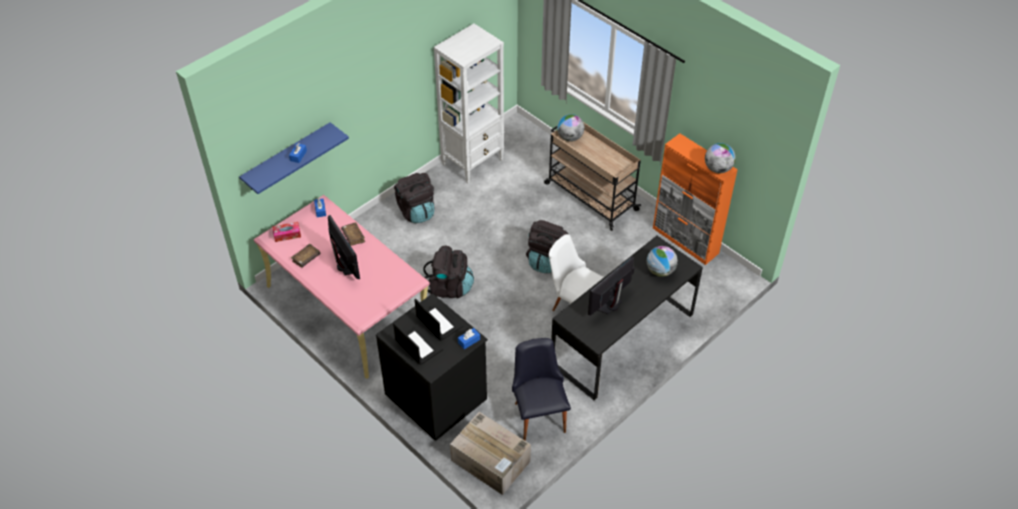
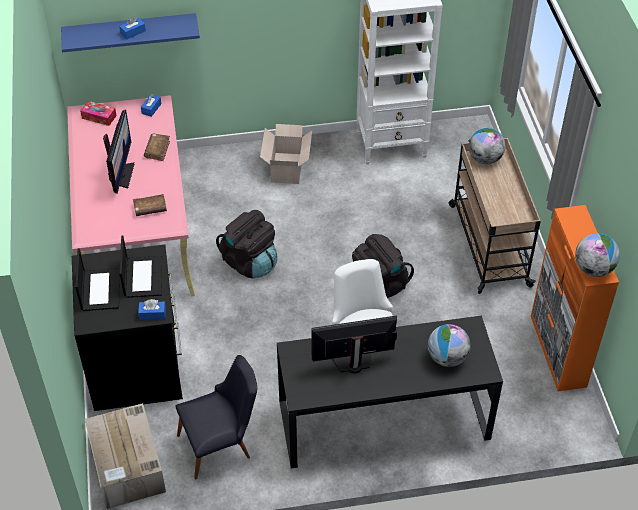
camera: 35 degrees right, 0 degrees up
(306, 258) = (94, 149): brown book -> brown book (150, 209)
(416, 211) = (287, 167): black backpack -> cardboard box
(538, 412) = (221, 445): black chair -> black chair turned 45 degrees clockwise

